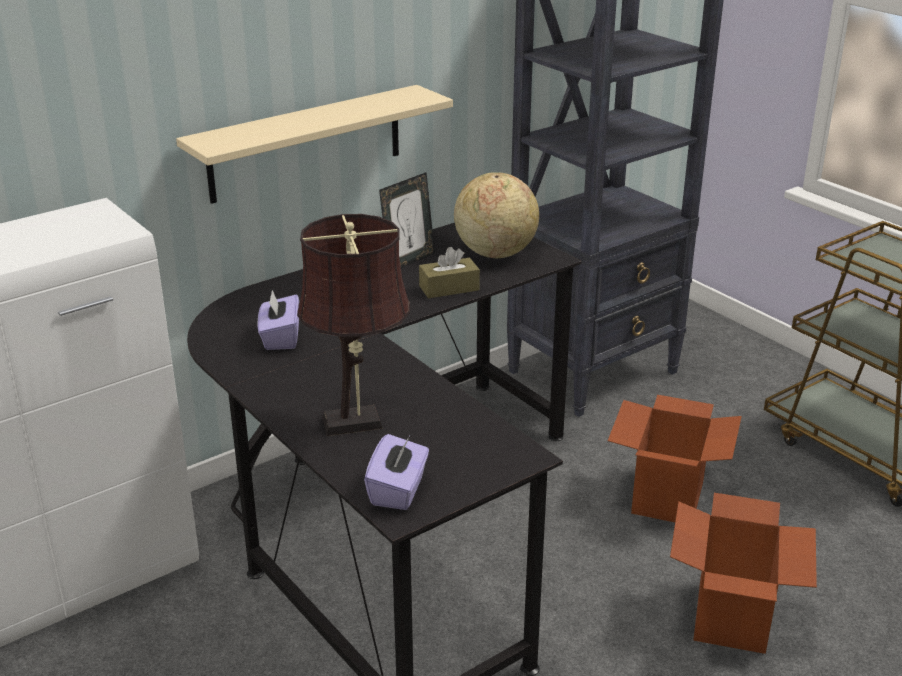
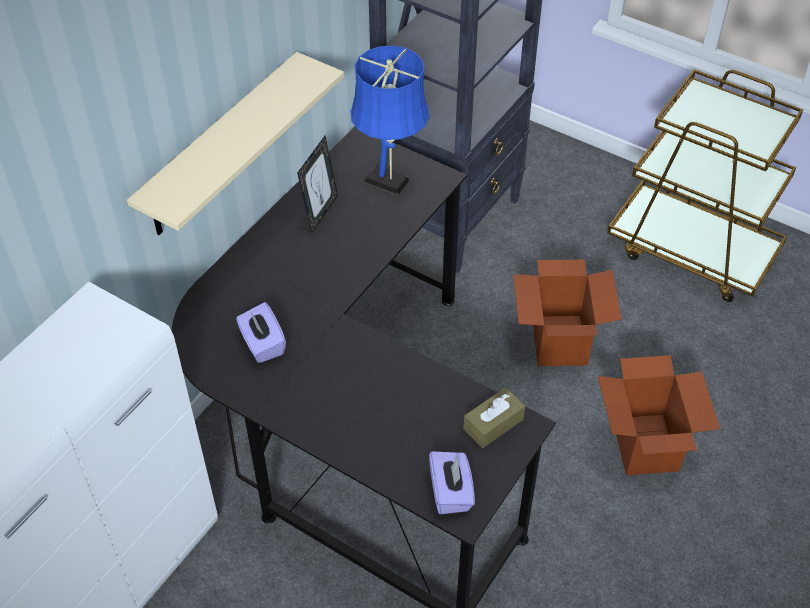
camera: 20 degrees left, 20 degrees up
(358, 422) = (382, 427): brown table lamp -> none
(449, 288) = (373, 240): brown tissue box -> brown tissue box (493, 424)
(495, 253) = (390, 183): globe -> blue table lamp

